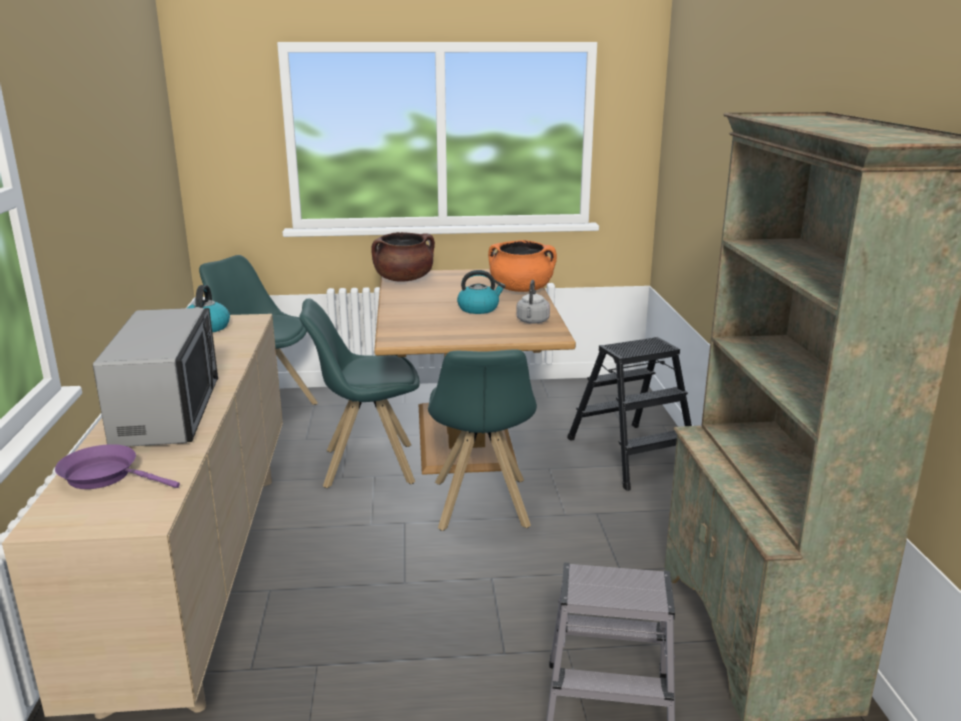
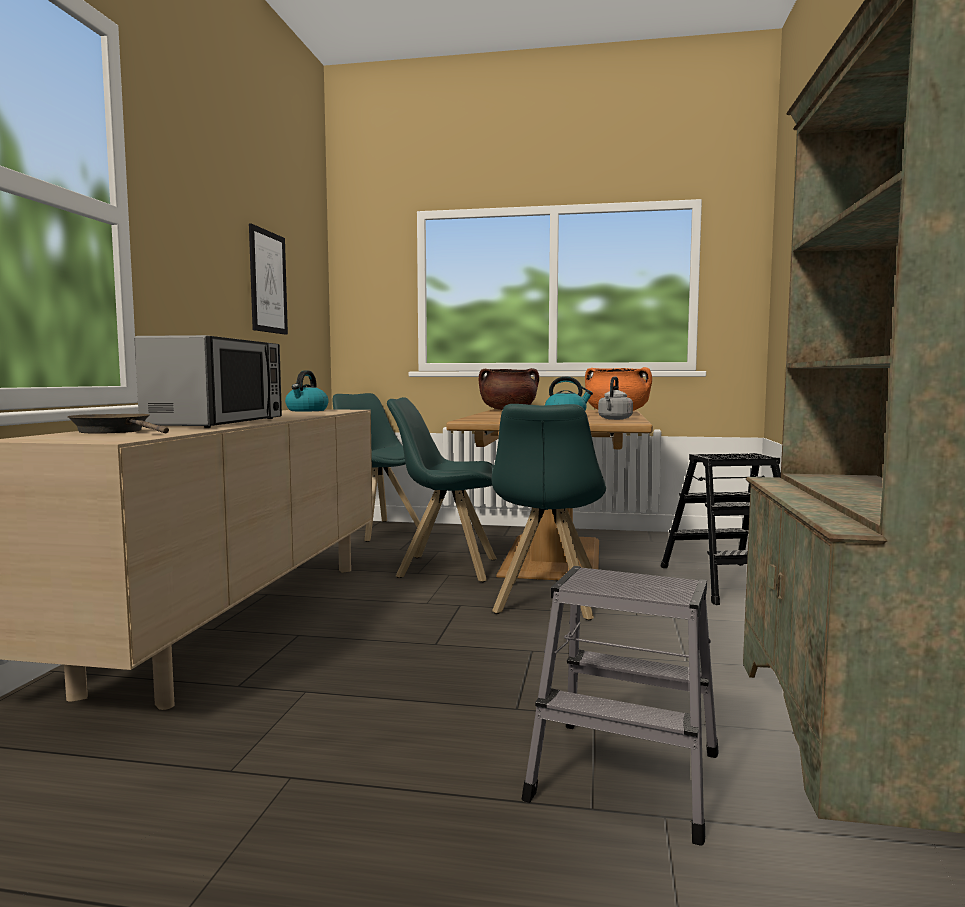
camera: 15 degrees right, 15 degrees down
(105, 476) = (115, 431): purple frying pan -> brown frying pan
(129, 169) = (268, 282): none -> picture

